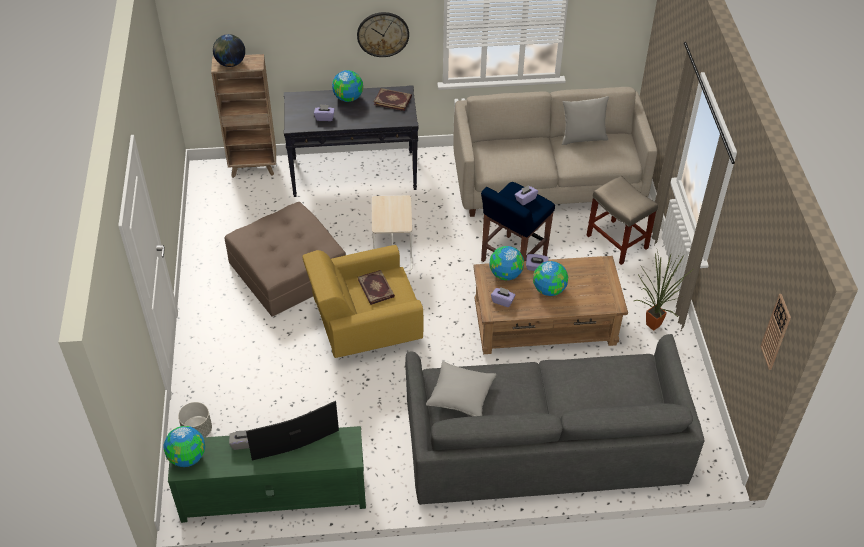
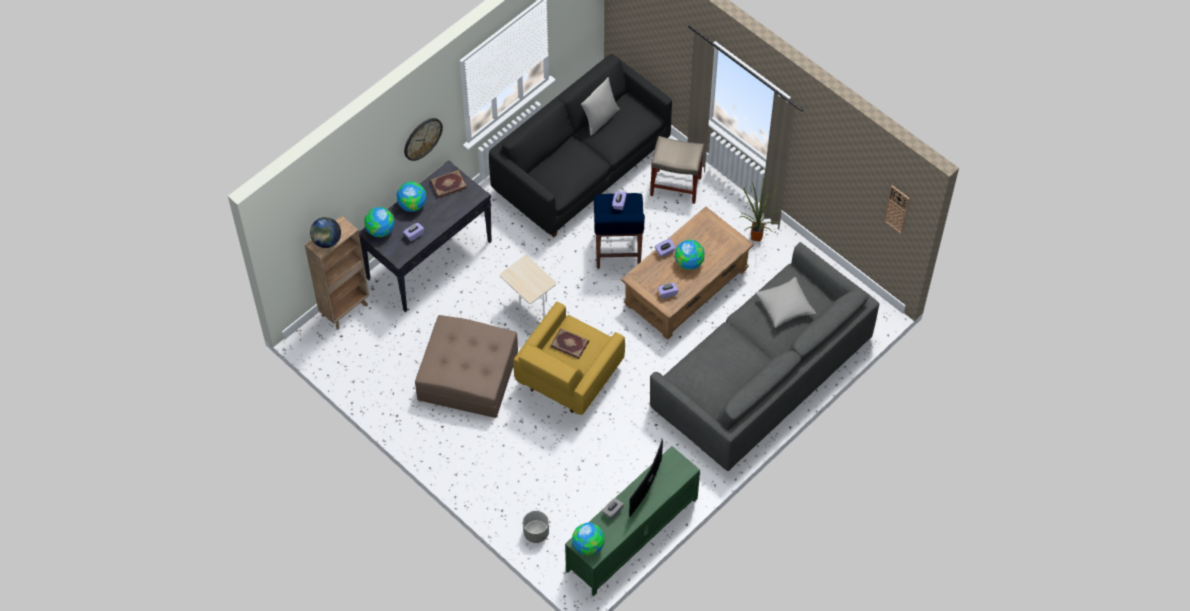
camera: 40 degrees left, 10 degrees up
(461, 396) = (705, 380): grey pillow -> grey pillow (784, 307)
(505, 274) = (649, 271): globe -> globe (380, 230)
(548, 182) = (581, 167): beige sofa -> black sofa

